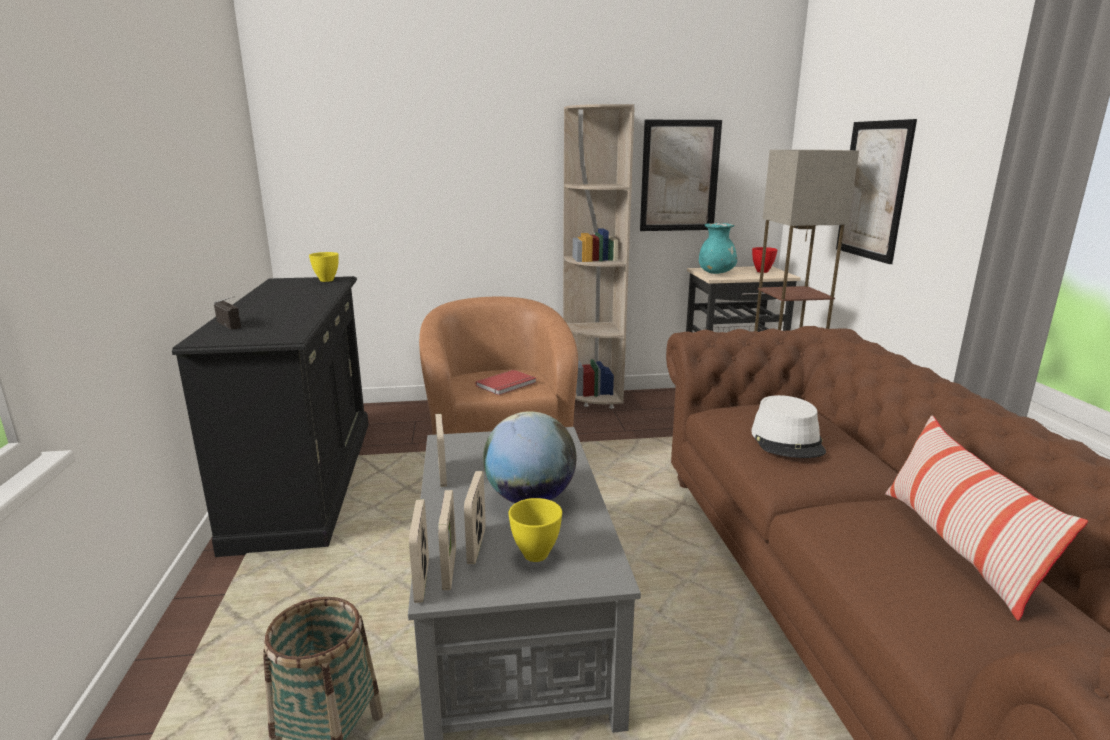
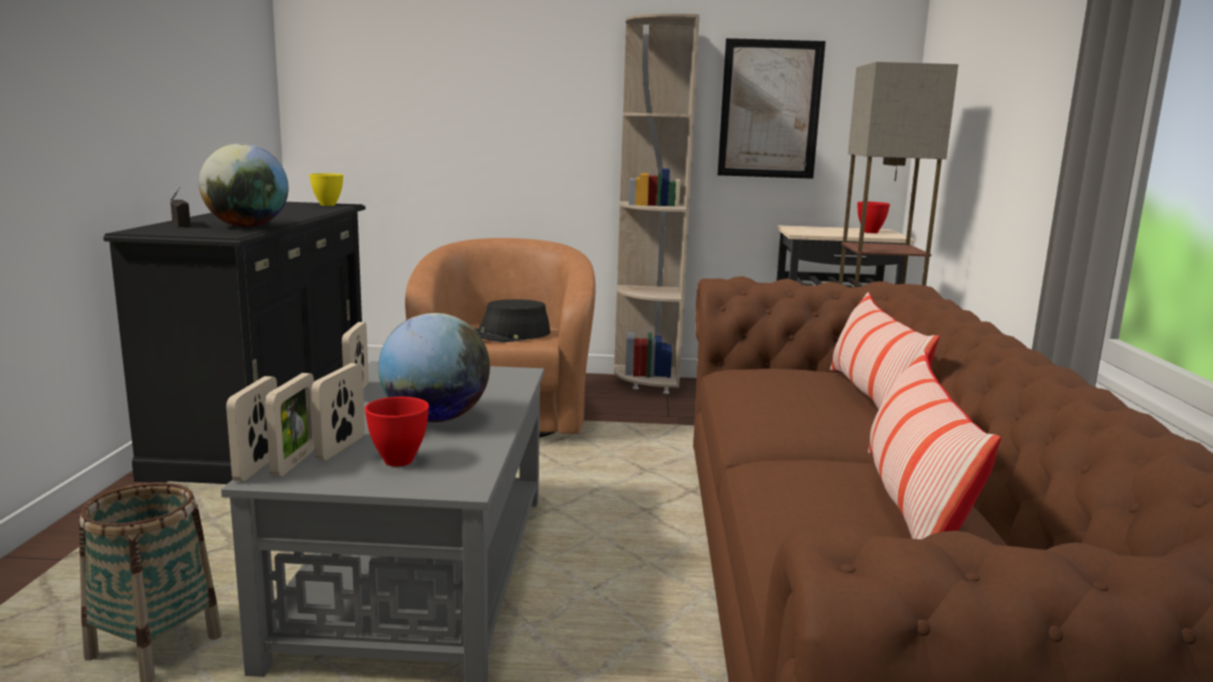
camera: 10 degrees right, 5 degrees down
(292, 322) = (247, 226): none -> globe
(507, 385) = (508, 334): red book -> black hat
(534, 555) = (397, 461): yellow bowl -> red bowl
(716, 273) = (807, 230): turquoise vase -> none
(788, 440) = (790, 398): white hat -> none
(839, 430) = (871, 397): none -> pillow
(873, 190) = (985, 118): picture -> none

